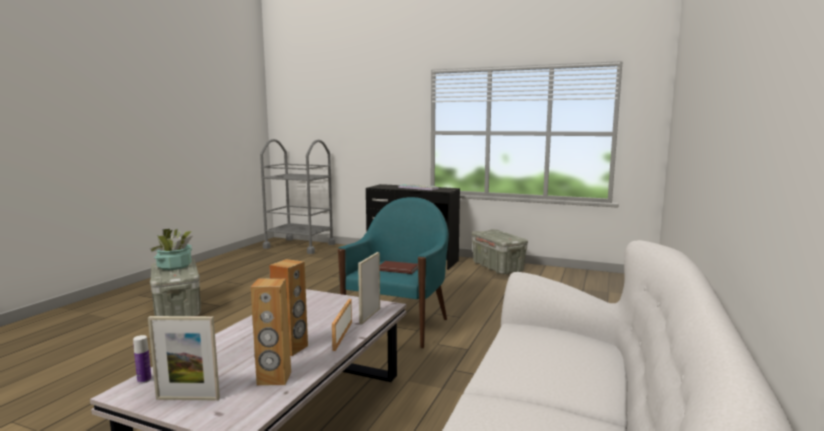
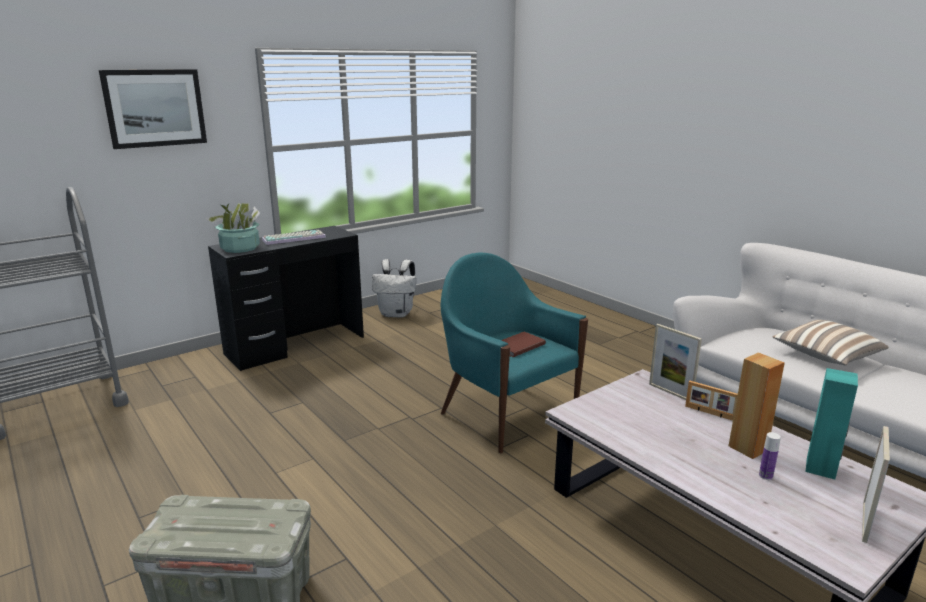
camera: 60 degrees left, 10 degrees up
(144, 380) = (817, 550): bottle -> bottle (765, 476)
(174, 266) = (210, 520): potted plant -> potted plant (240, 248)
(274, 379) = (821, 468): brown speaker -> turquoise speaker
(374, 105) = (155, 108): none -> picture
(498, 267) = (397, 314): grey storage box -> white backpack
(566, 377) = (825, 356): none -> pillow

